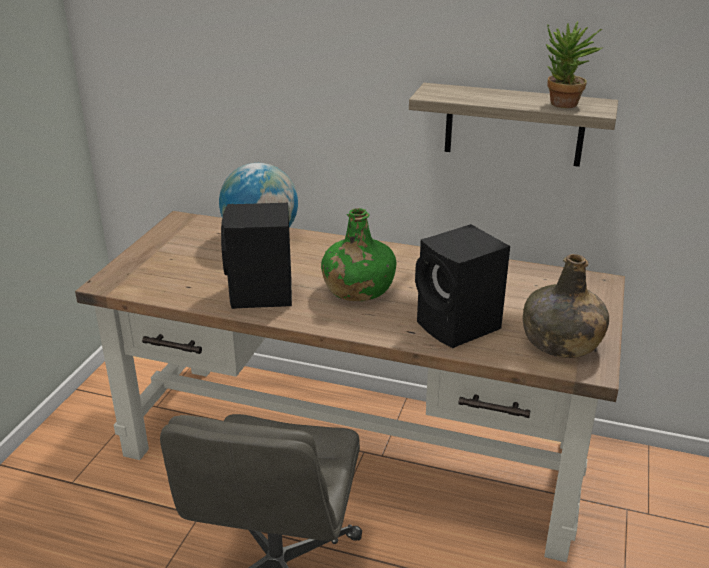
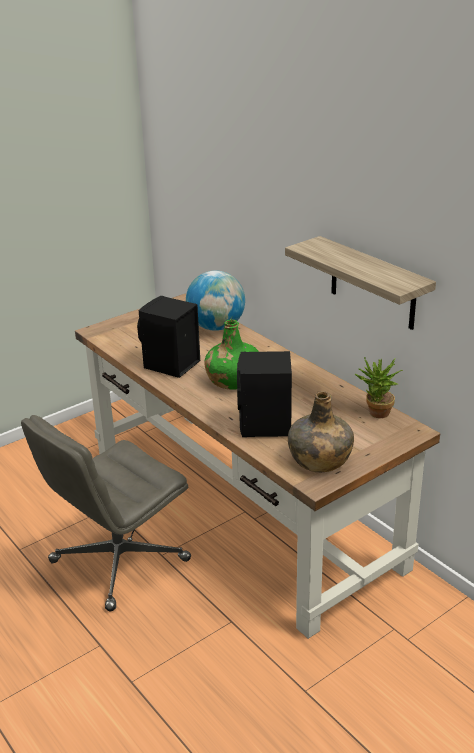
camera: 35 degrees right, 0 degrees up
(562, 105) = (380, 276): potted plant -> potted plant (376, 414)

